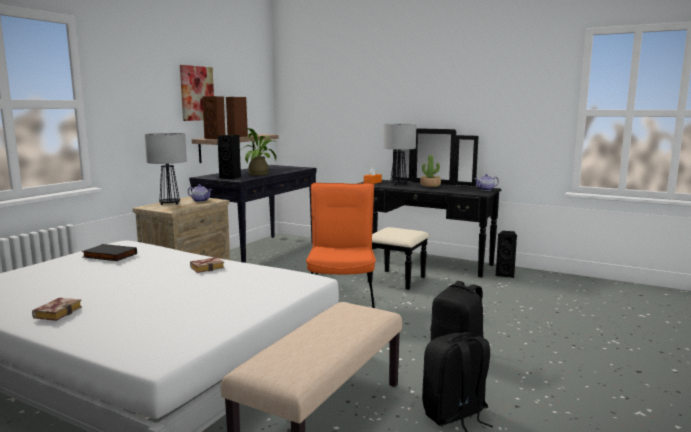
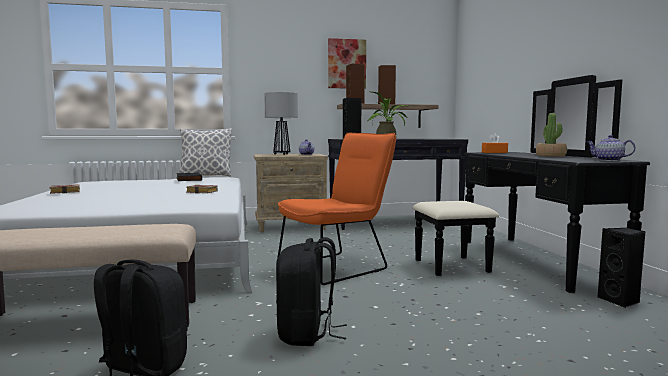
camera: 50 degrees right, 5 degrees down
(87, 246) = (205, 176): none -> pillow
(398, 184) = (516, 154): table lamp -> none

